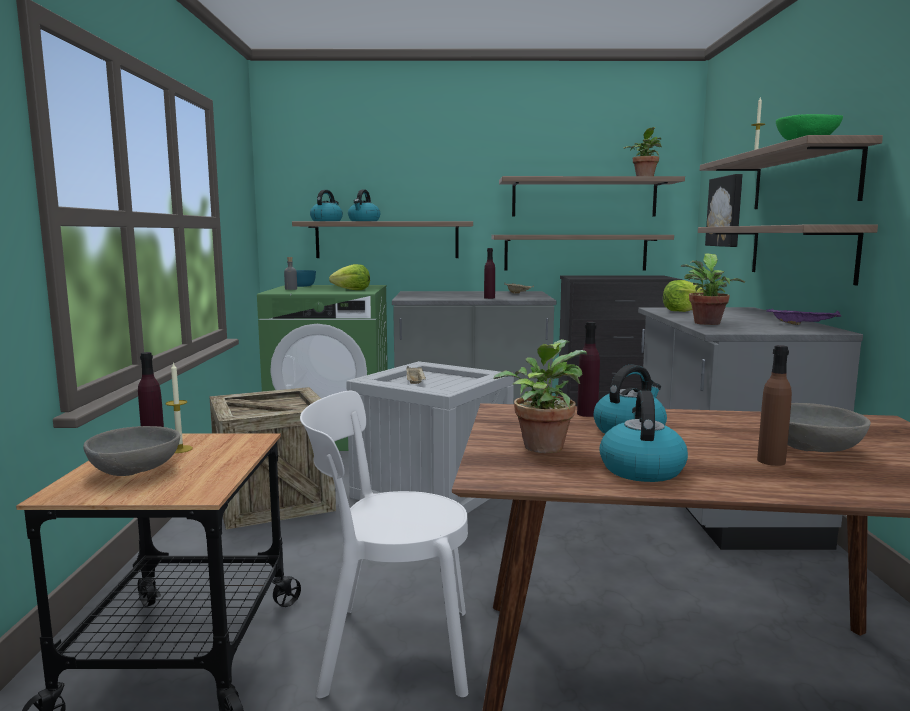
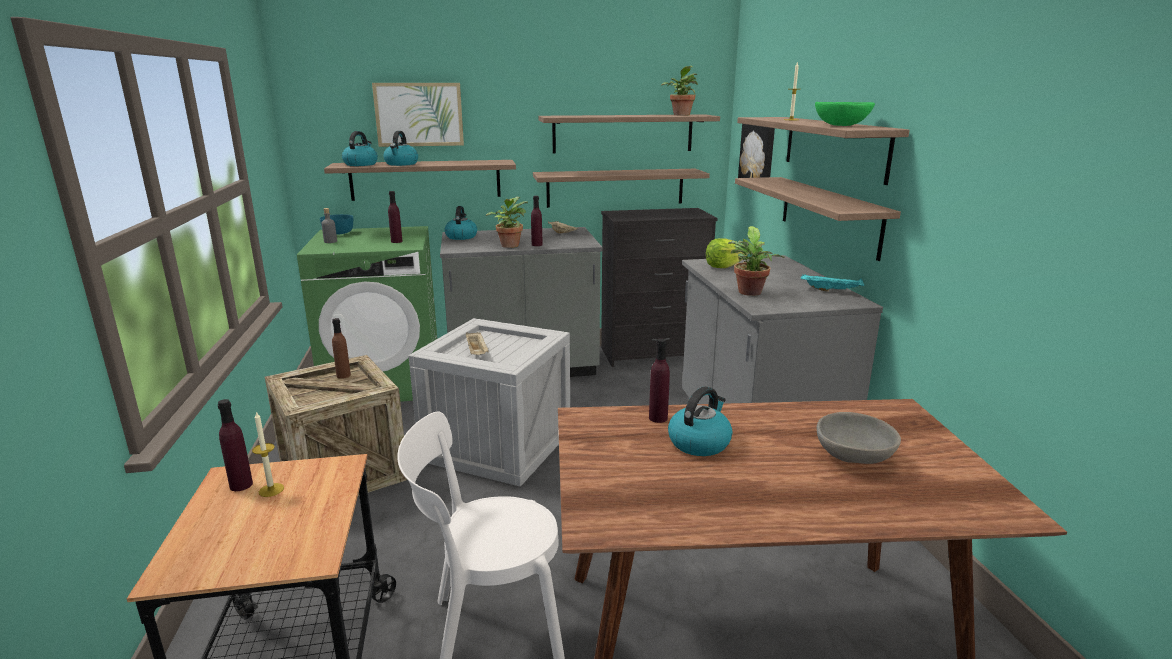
camera: 10 degrees left, 10 degrees up
(134, 471) = (234, 530): grey bowl -> none
(352, 290) = (396, 241): lettuce -> purple bottle
(385, 177) = (419, 114): none -> picture
(543, 445) = (629, 473): potted plant -> potted plant (510, 245)
(641, 469) = (719, 502): kettle -> kettle (461, 237)
(771, 461) = (822, 478): brown bottle -> brown bottle (343, 375)
(803, 324) = (832, 290): purple tray -> turquoise tray

